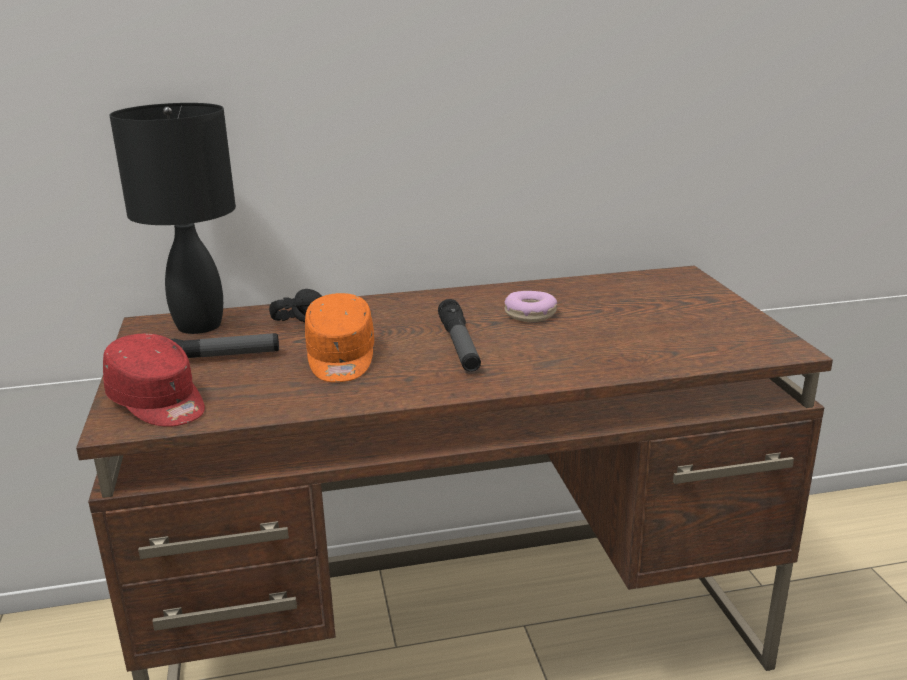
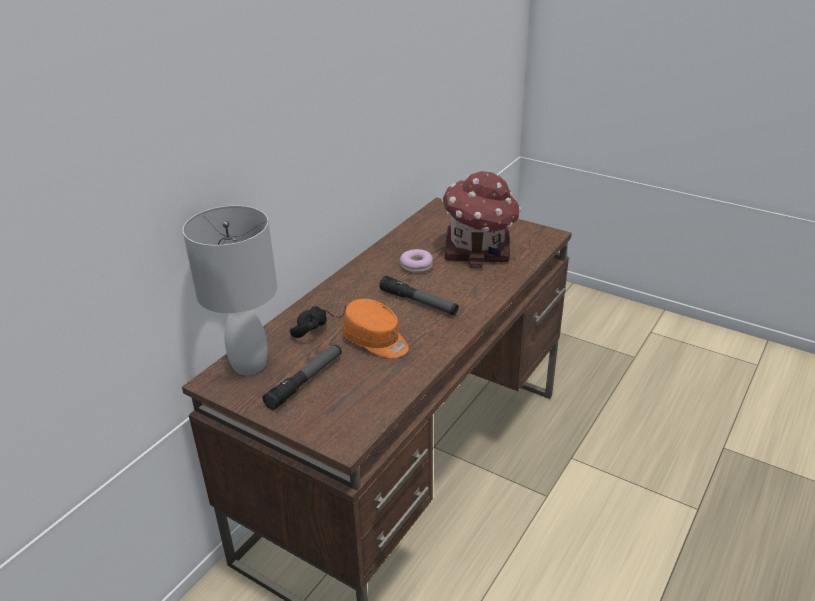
camera: 45 degrees left, 10 degrees up
(159, 403) = (338, 420): red cap -> none
(197, 325) = (248, 365): black table lamp -> white table lamp
(645, 327) = (479, 249): none -> toy house

